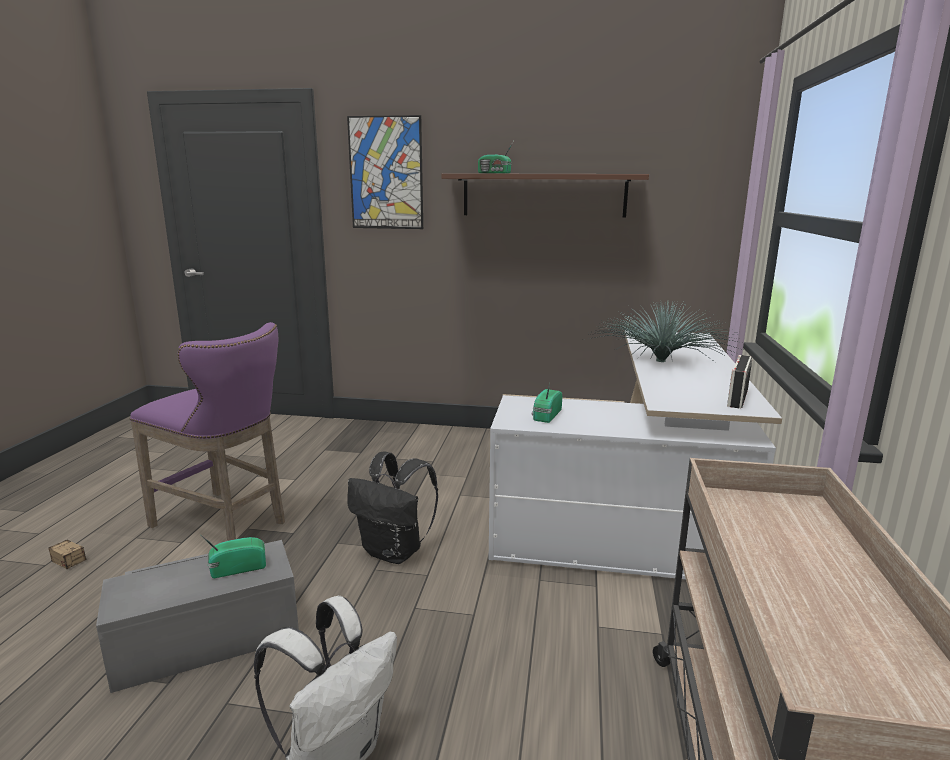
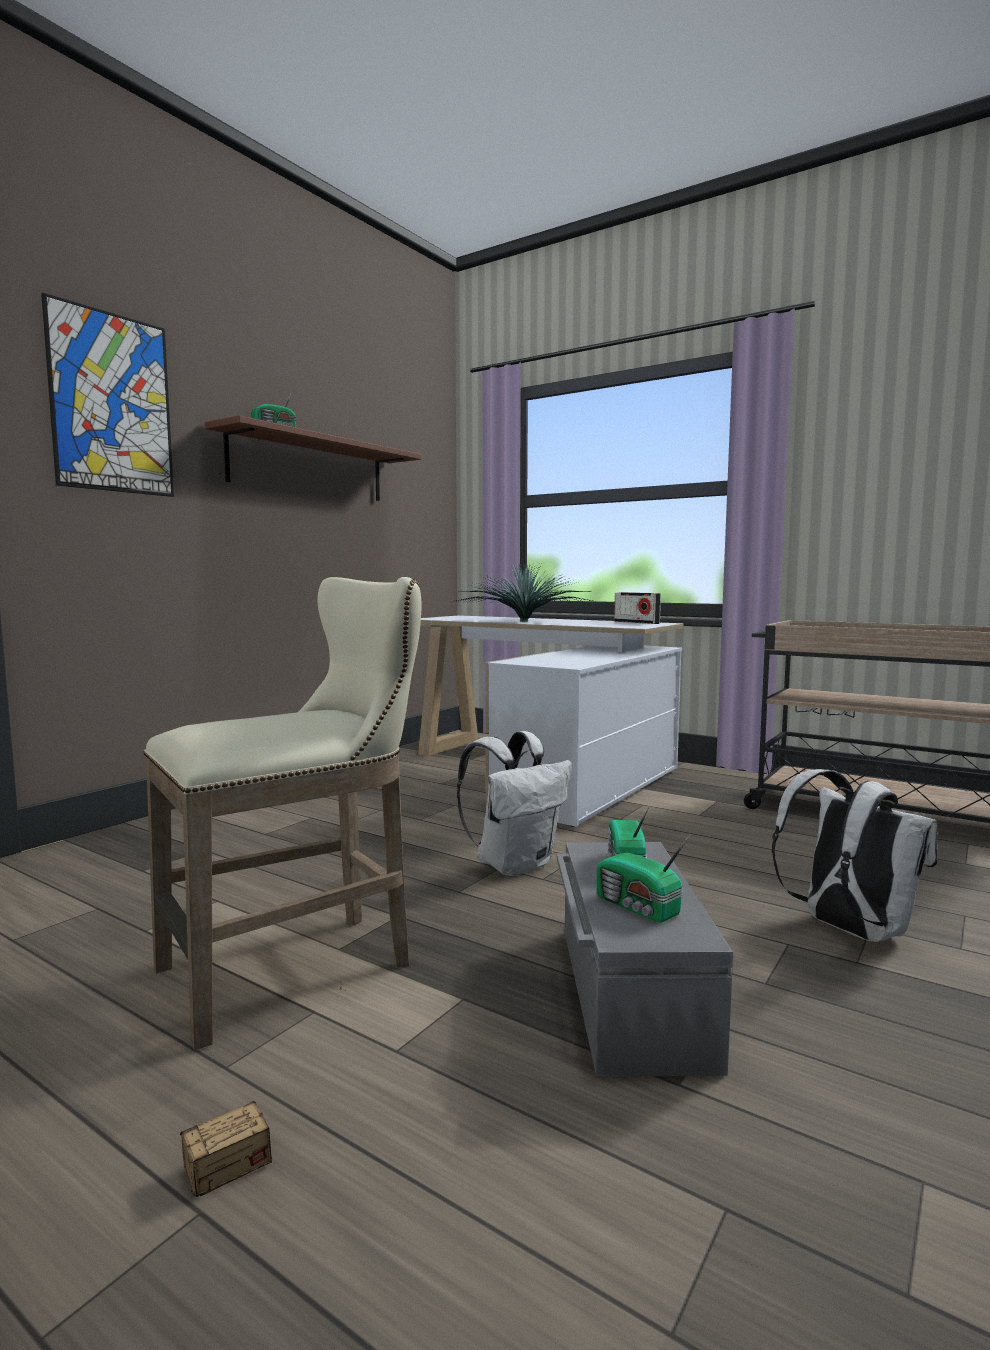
camera: 65 degrees left, 10 degrees down
(225, 525) = (301, 967): purple stool -> beige stool
(395, 552) = (515, 864): black backpack -> white backpack
(546, 415) = (565, 661): radio -> radio (638, 907)

